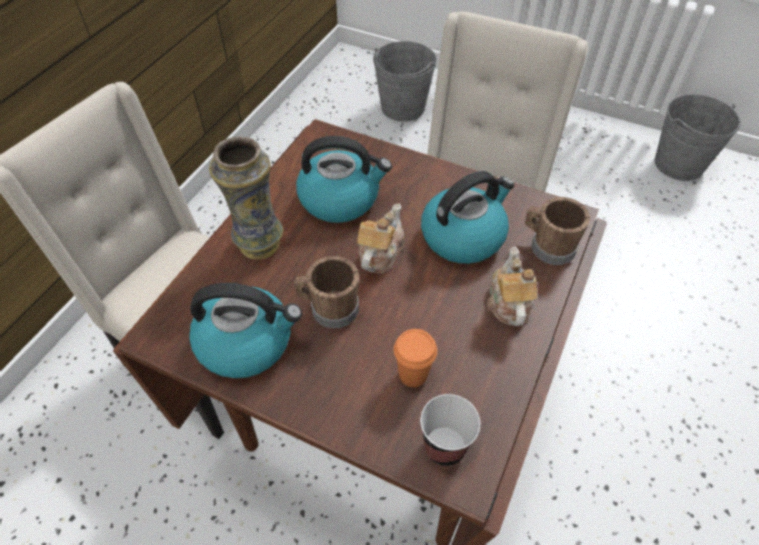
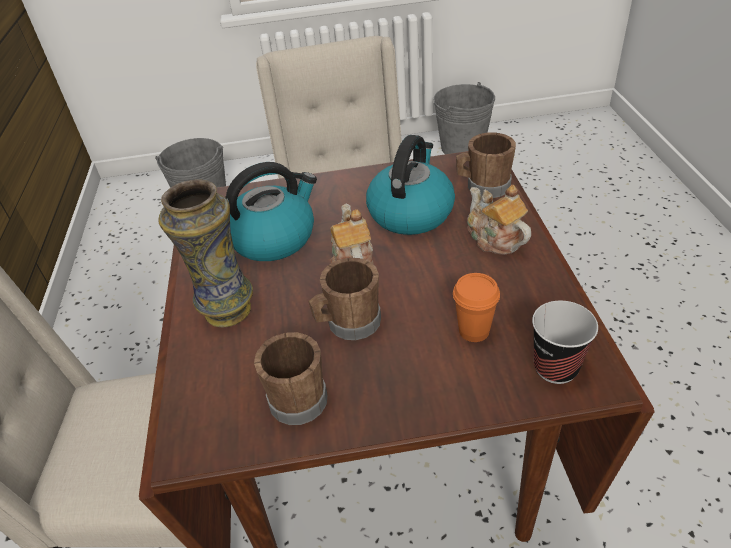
camera: 30 degrees left, 10 degrees down
(247, 342) = (294, 396): kettle -> brown mug

